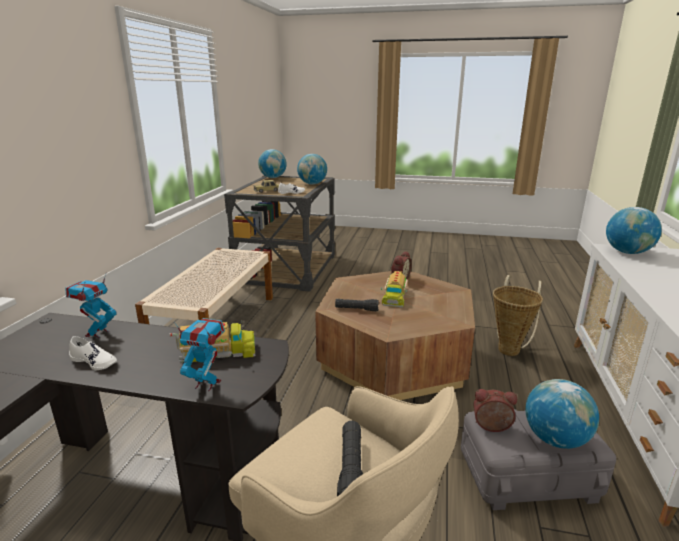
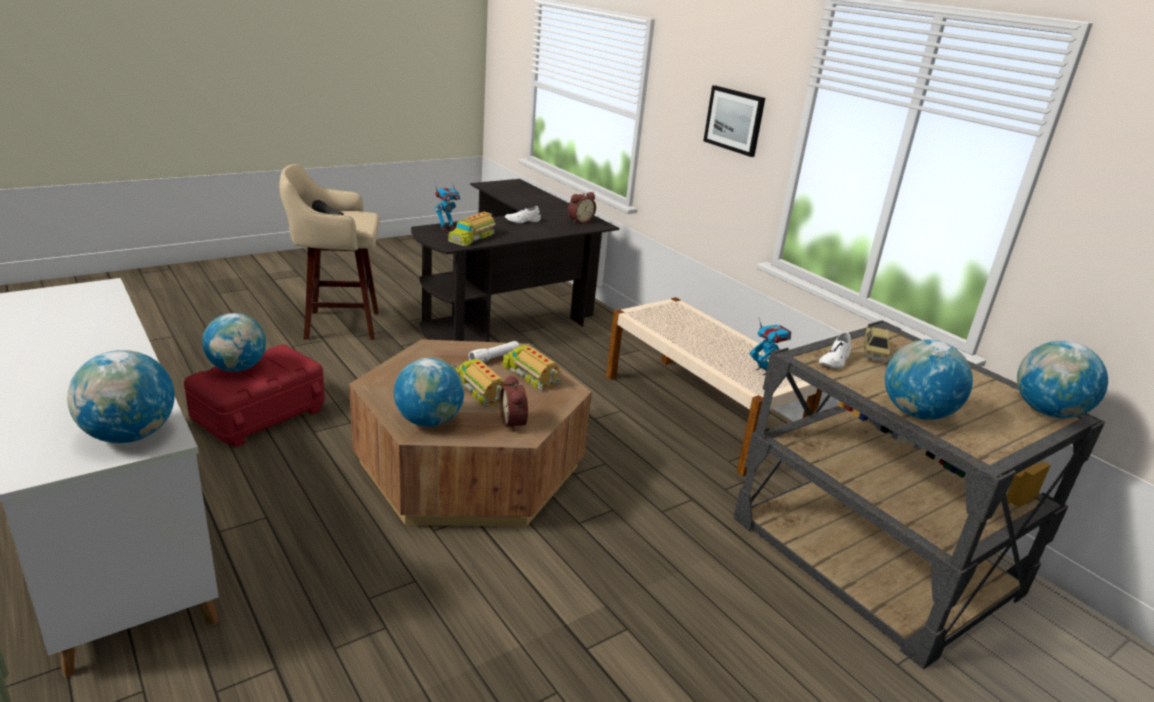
camera: 130 degrees right, 5 degrees up
(85, 129) = (734, 120): none -> picture
(97, 333) = (559, 228): toy robot -> toy robot (764, 371)
(351, 293) = (532, 375): none -> toy truck
(356, 309) = (494, 358): black flashlight -> white flashlight
(444, 292) = (429, 421): none -> globe
(491, 427) = (293, 358): alarm clock -> alarm clock (579, 221)
(510, 348) = (329, 557): basket -> none
(528, 476) = (259, 414): grey storage box -> red storage box

